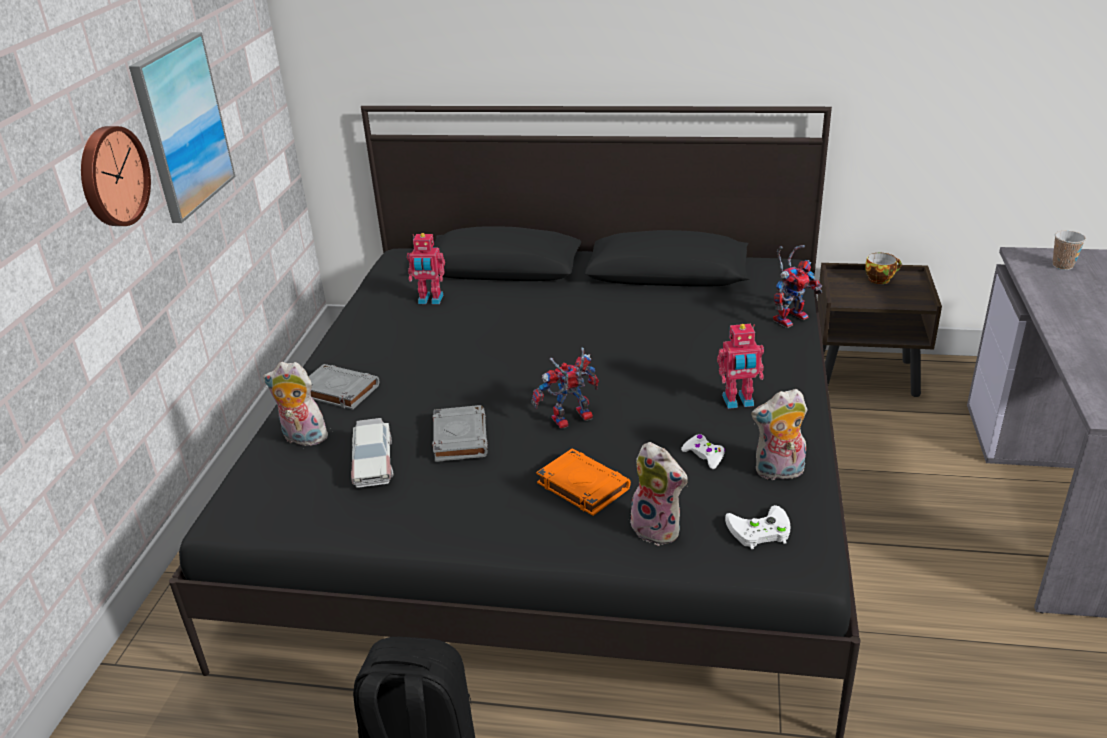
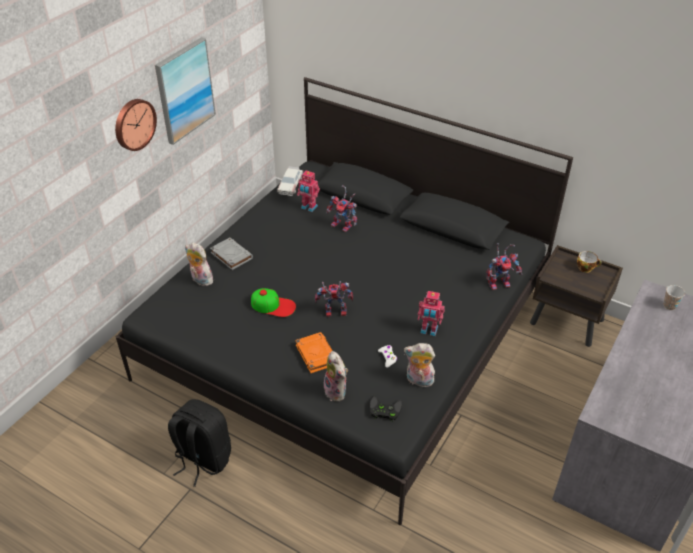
camera: 20 degrees right, 10 degrees up
(372, 461) = (225, 305): toy car -> toy car (290, 185)
(459, 437) = (273, 305): grey book -> cap
(503, 308) = (344, 225): none -> toy robot
(758, 531) = (384, 410): white game controller -> black game controller

